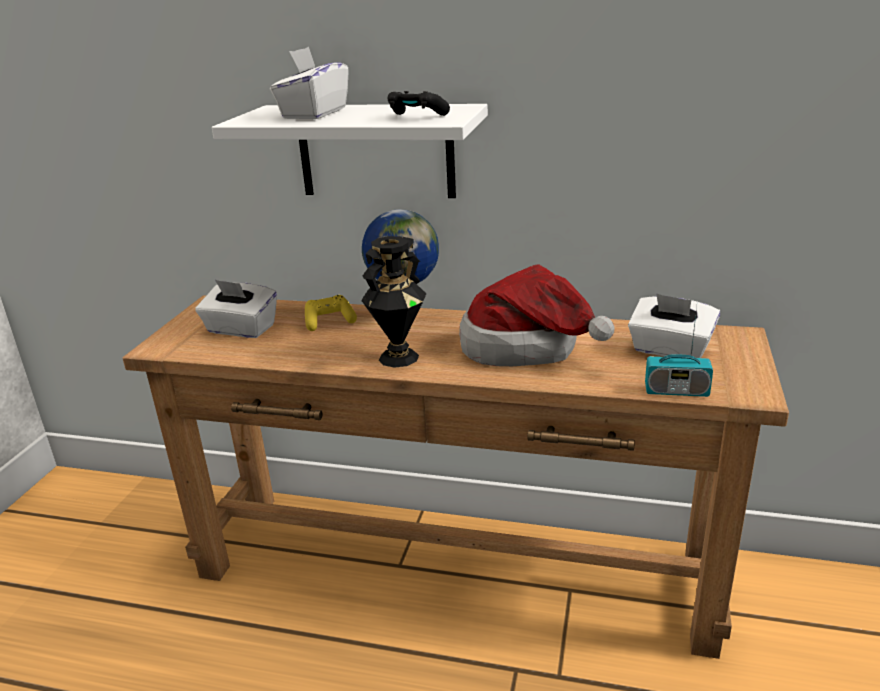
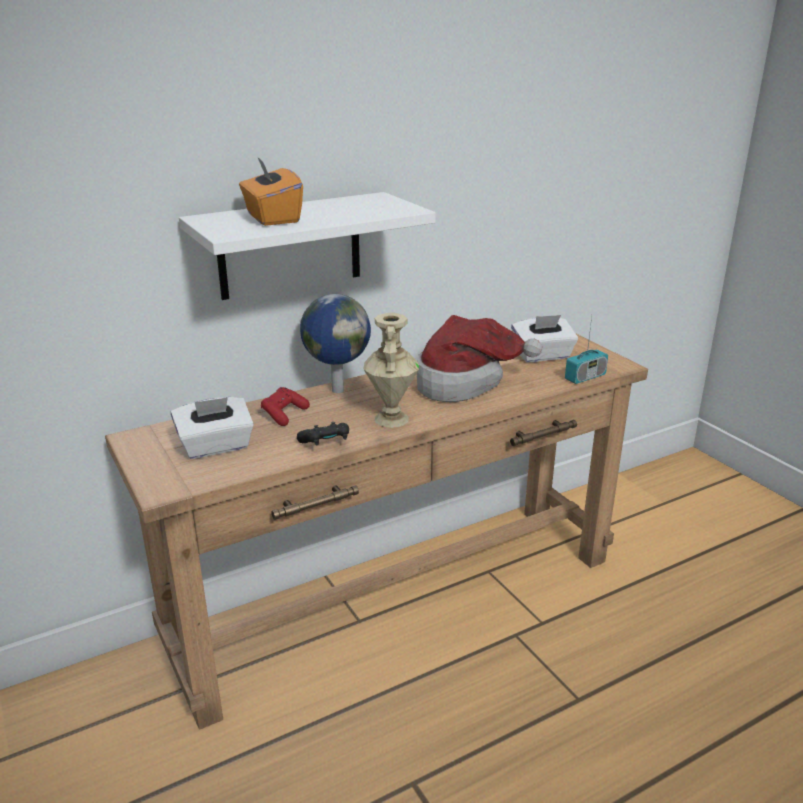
camera: 45 degrees left, 0 degrees up
(313, 114) = (272, 218): white tissue box -> orange tissue box
(329, 322) = (284, 414): yellow game controller -> red game controller
(398, 357) = (390, 419): black vase -> beige vase
(416, 117) = (376, 209): black game controller -> black game controller (326, 443)

